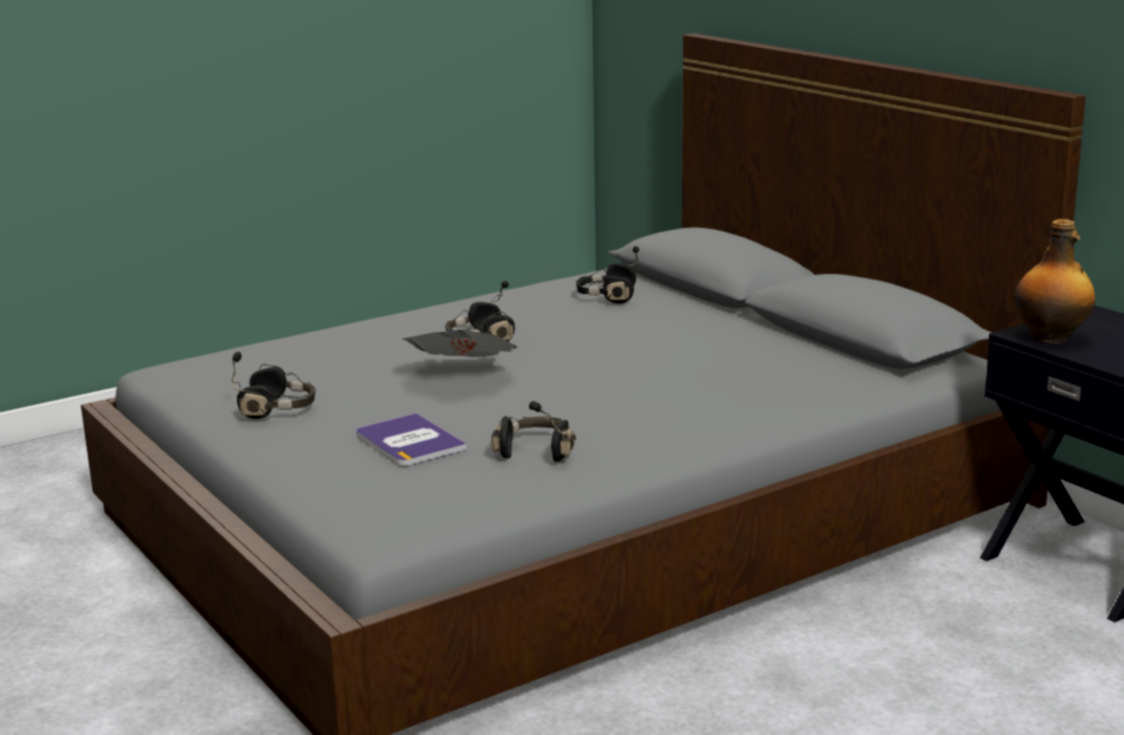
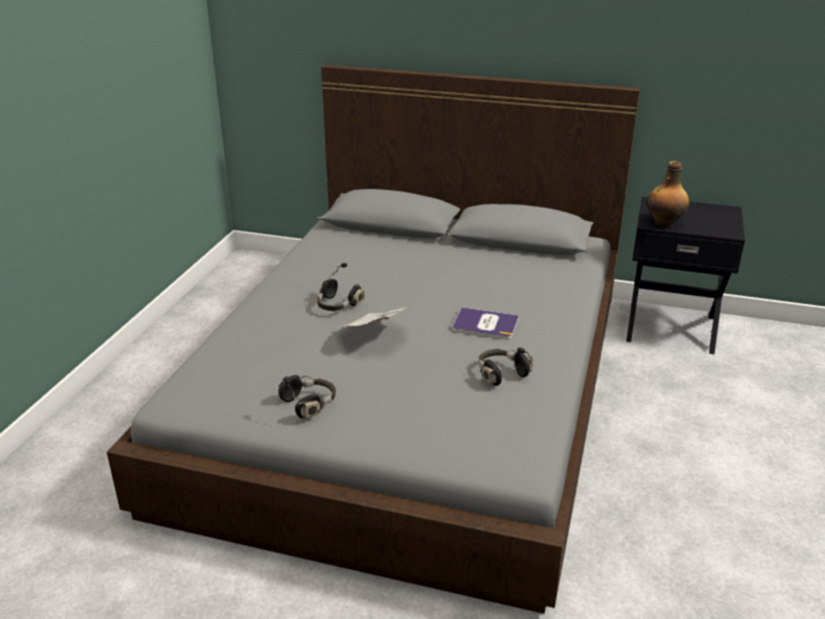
camera: 40 degrees left, 10 degrees up
(409, 442) = (426, 396): book -> book (485, 325)
(607, 297) = (353, 250): black headphones -> none

